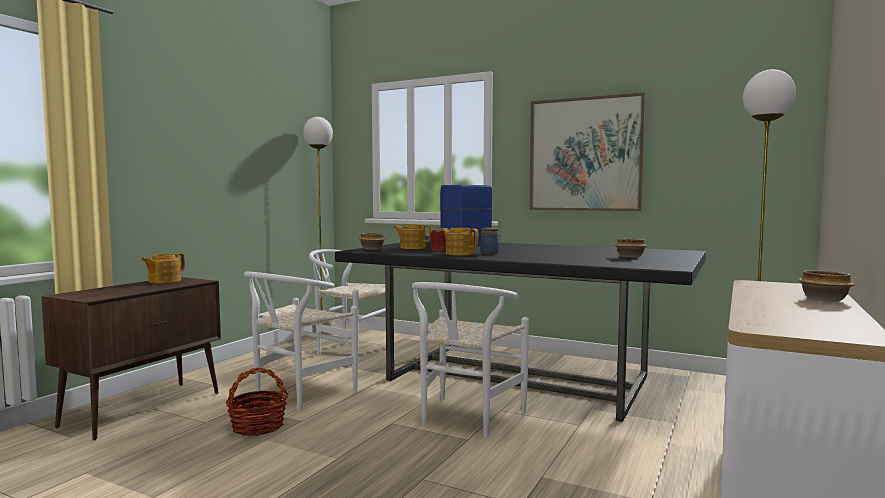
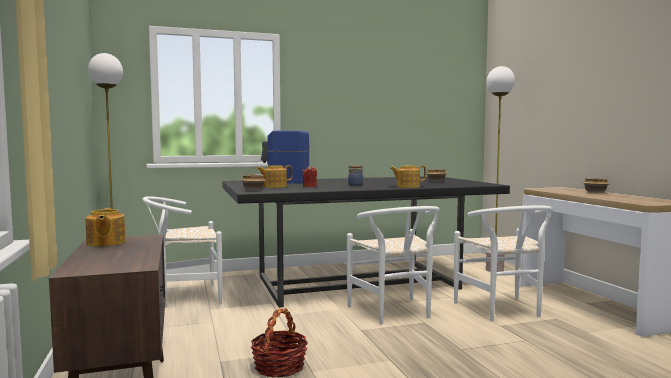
camera: 45 degrees left, 0 degrees up
(297, 396) = (244, 338): white chair -> white chair (503, 311)
(459, 253) = (340, 187): teapot -> teapot (407, 186)
(585, 154) = (355, 109): picture -> none

